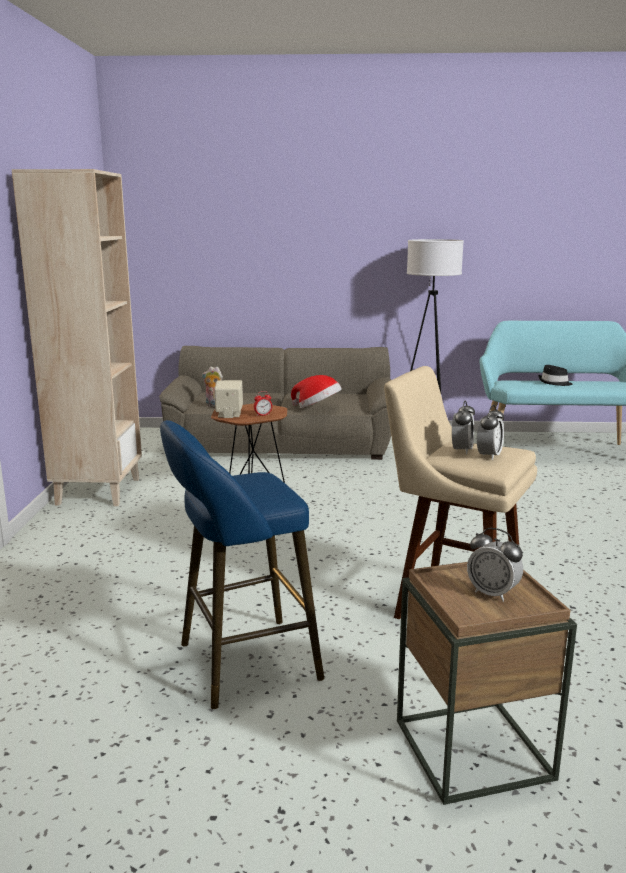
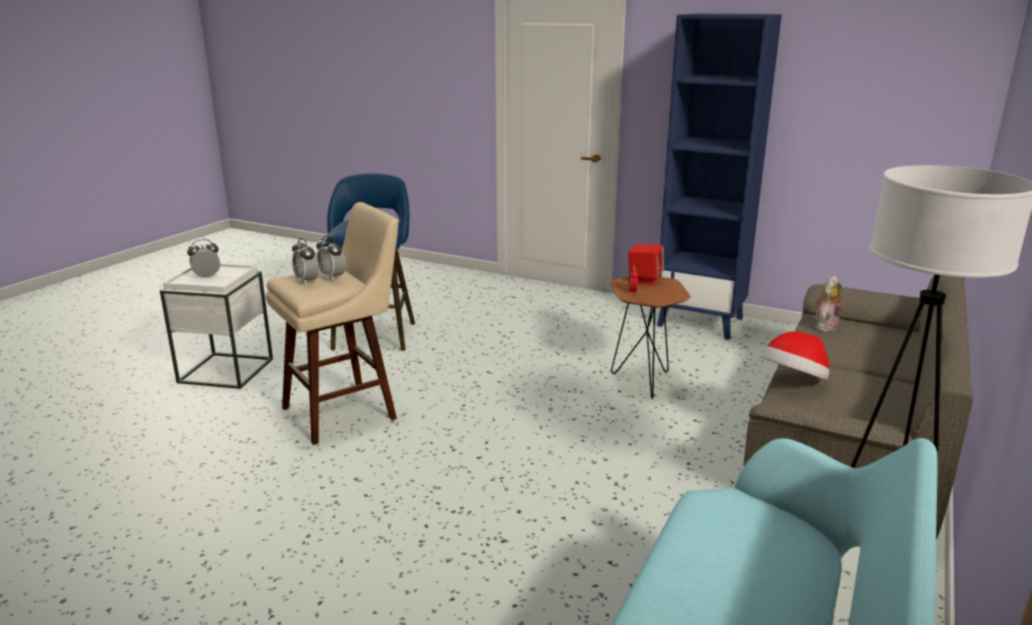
camera: 115 degrees right, 5 degrees up
(98, 491) = (701, 322): beige bookcase -> blue bookcase
(229, 415) = (644, 280): beige speaker -> red speaker
(473, 749) = (225, 371): brown side table -> white side table
(554, 383) = (728, 576): black hat -> none

